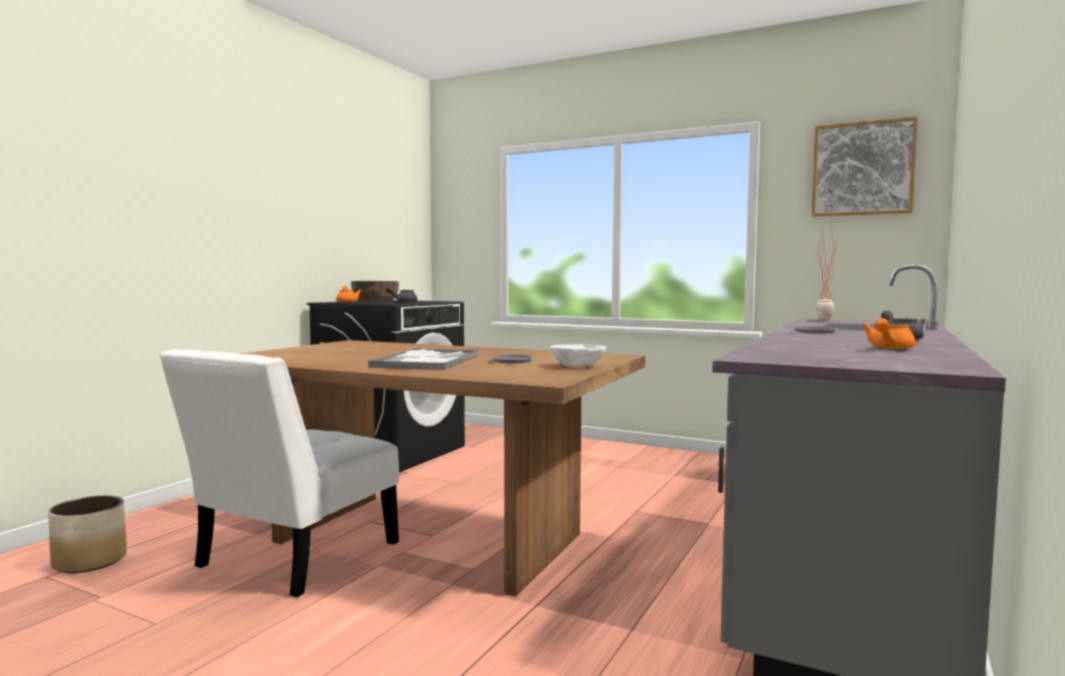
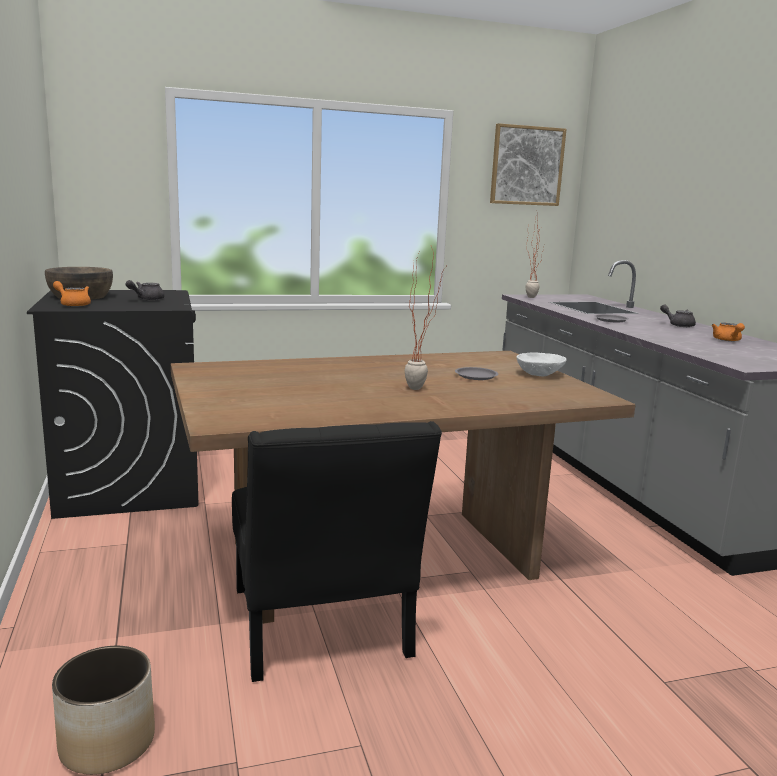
camera: 45 degrees left, 10 degrees up
(291, 559) = (321, 629): white chair -> black chair
(427, 361) = (422, 389): tray -> potted plant

